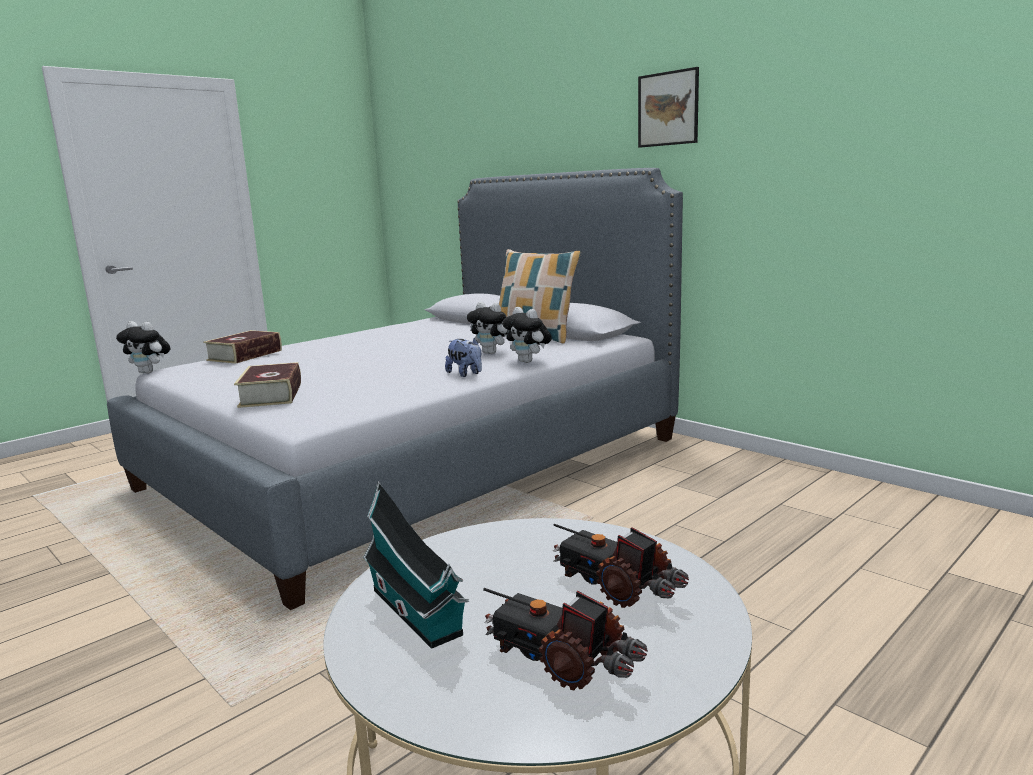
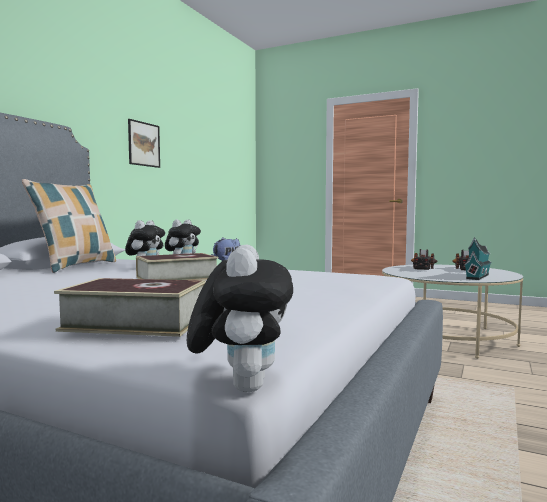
camera: 110 degrees left, 10 degrees down
(271, 395) = (335, 287): book -> book (177, 278)
(668, 109) = (54, 83): picture -> picture (144, 144)

